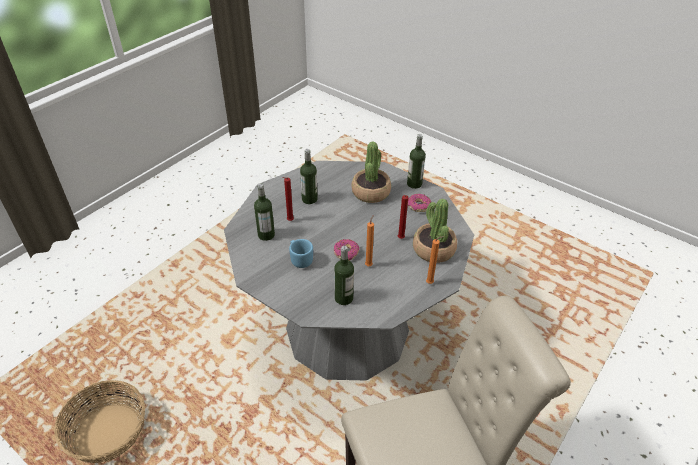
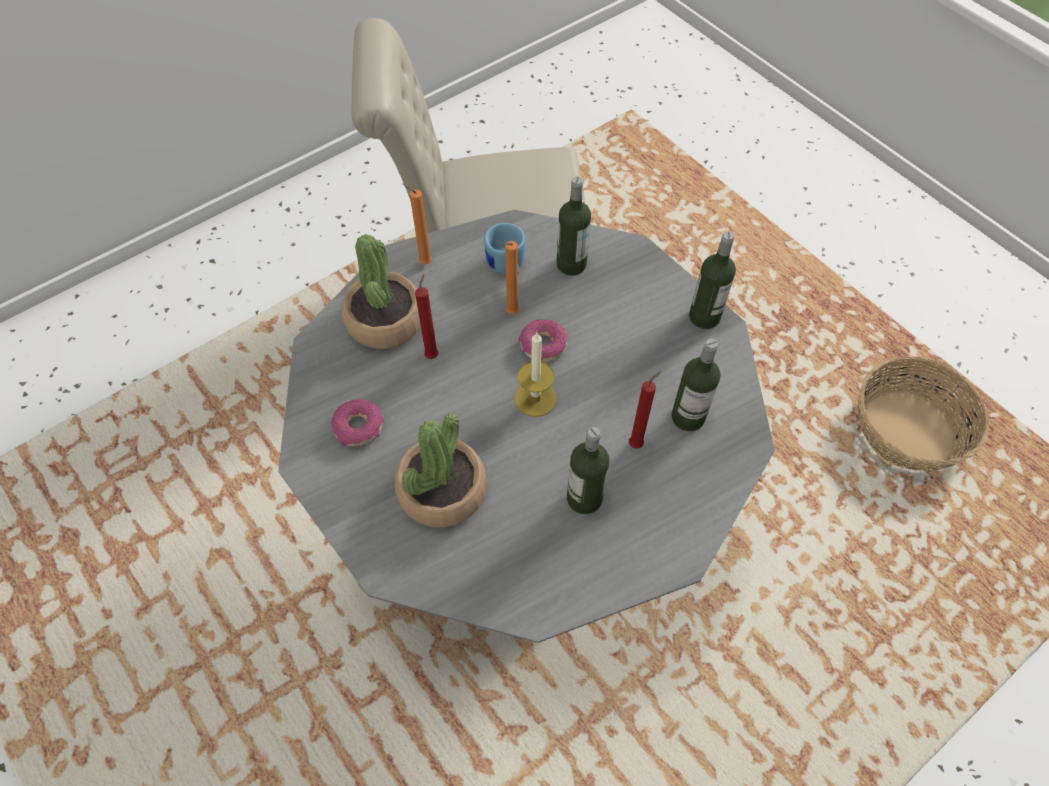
camera: 165 degrees left, 15 degrees up
(300, 259) = (629, 348): blue mug -> blue mug (506, 267)
(342, 230) = (535, 398): none -> candle
(414, 184) = (334, 495): bottle -> bottle (704, 317)

